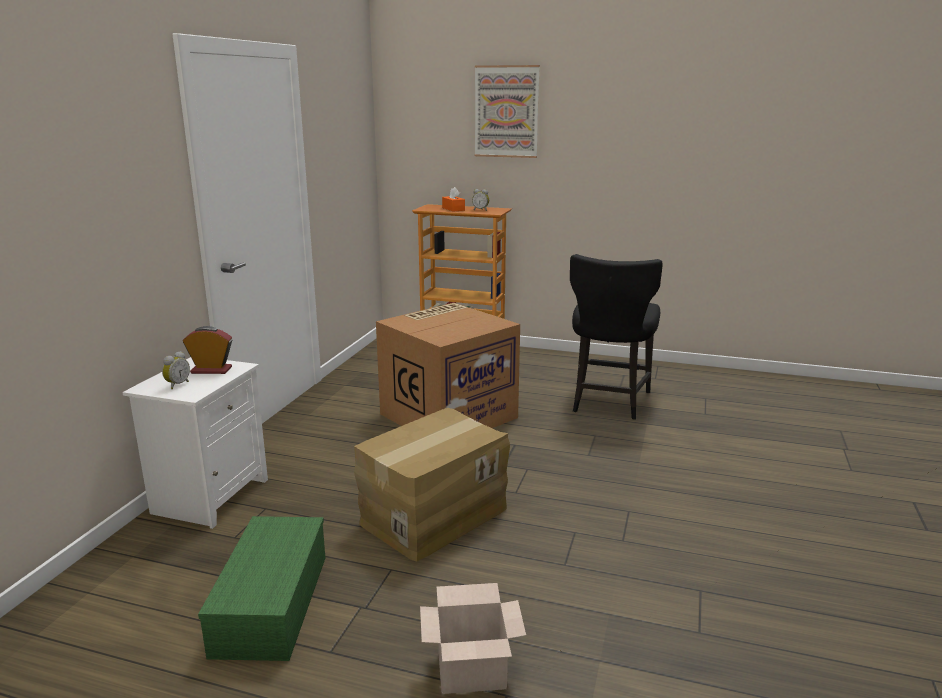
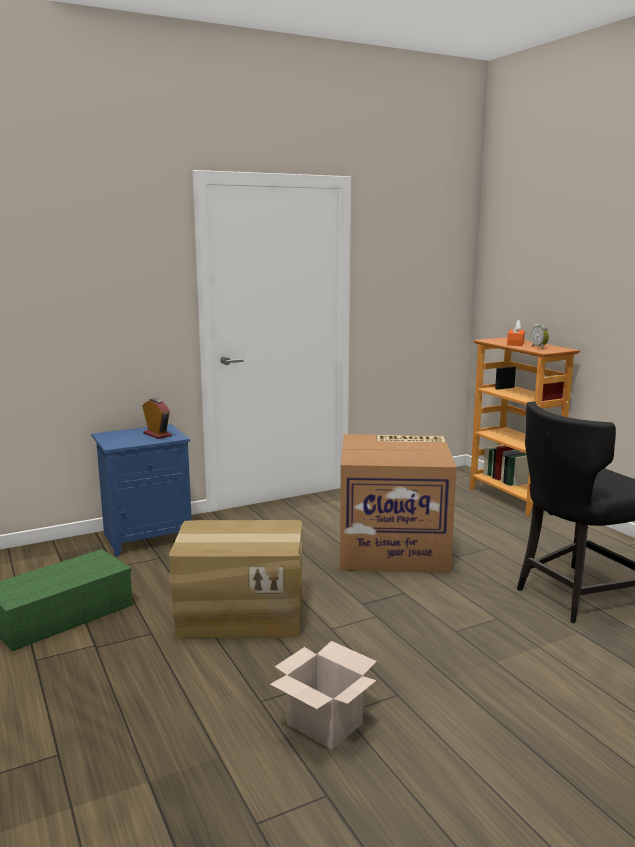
camera: 45 degrees right, 5 degrees down
(177, 385) = (121, 437): alarm clock -> none
(210, 495) = (147, 536): white nightstand -> blue nightstand
(470, 672) = (68, 725): cardboard box -> cardboard box (322, 724)
(506, 112) = (586, 240): picture -> none

